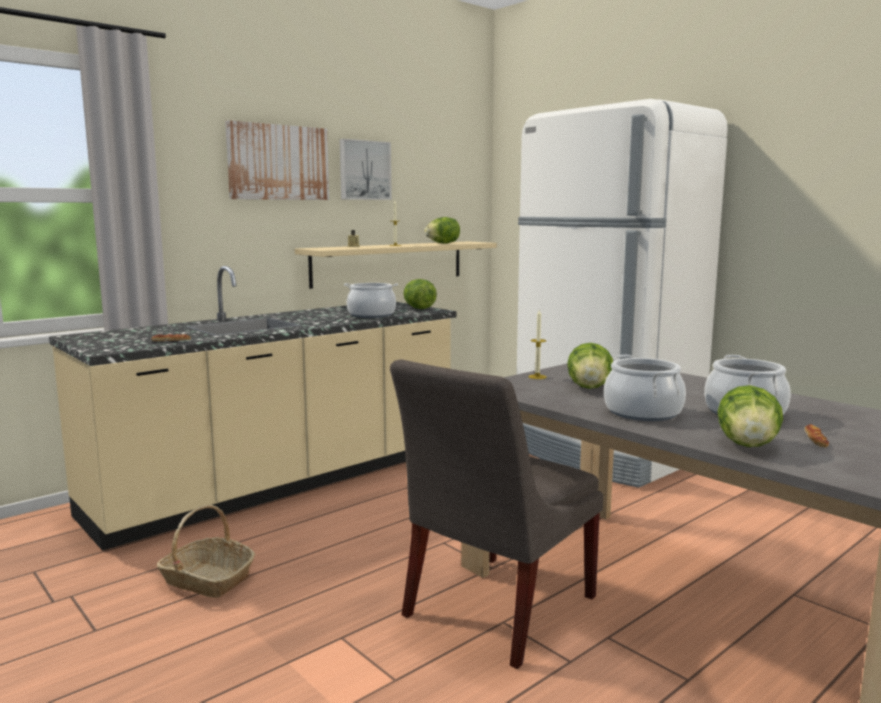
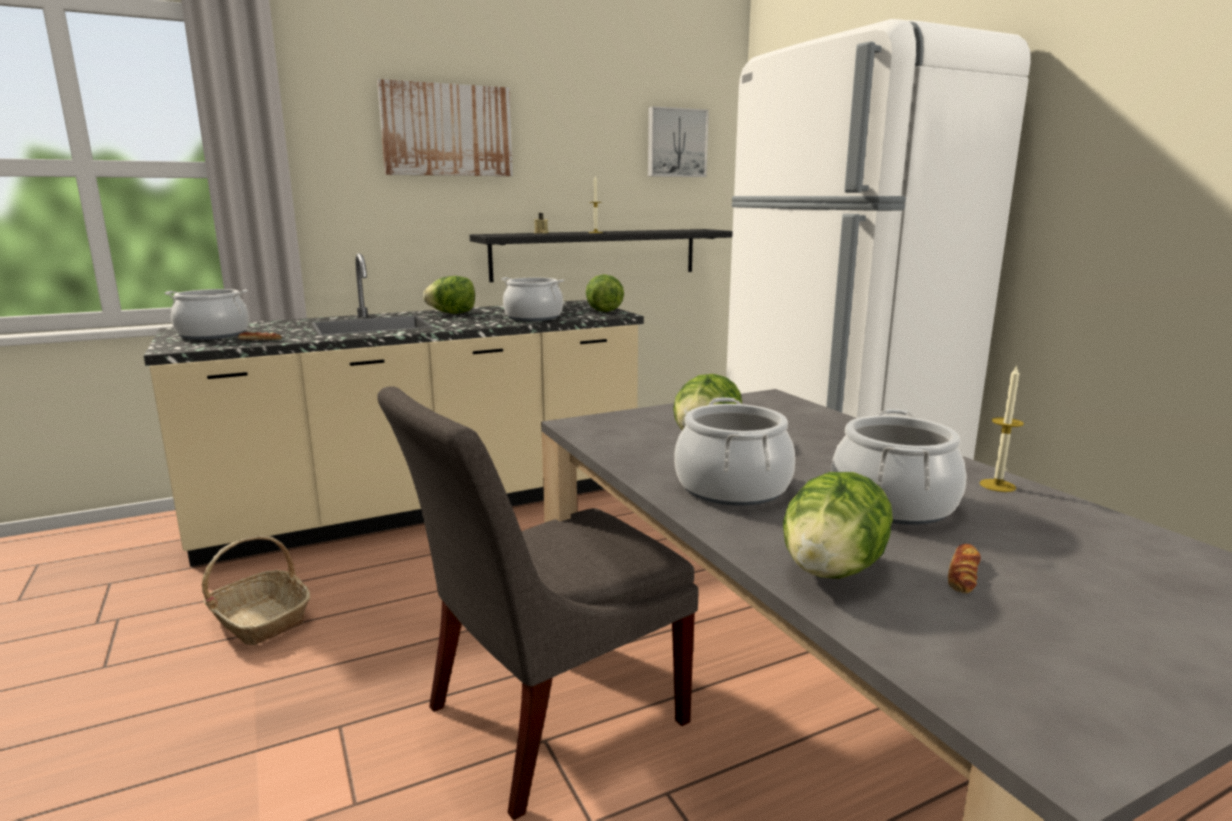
camera: 15 degrees right, 5 degrees up
(117, 339) = (213, 335): none -> cooking pot
(364, 170) = (562, 139): picture -> picture (676, 143)
(389, 263) = (596, 254): beige shelf -> black shelf
(443, 243) = (663, 231): lettuce -> lettuce (452, 313)
(537, 377) = (656, 414): candle -> candle (997, 485)

